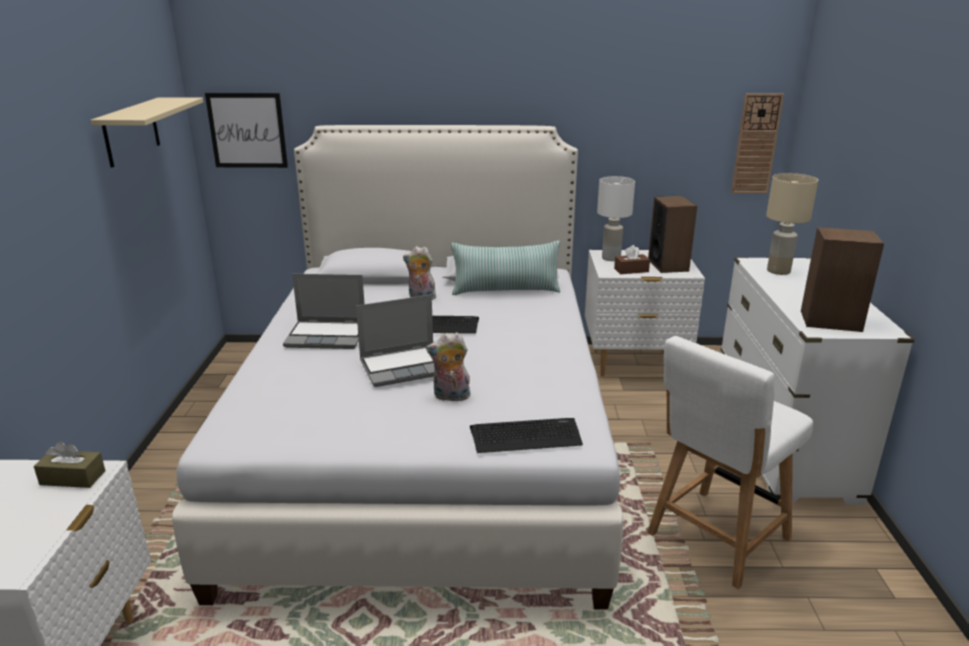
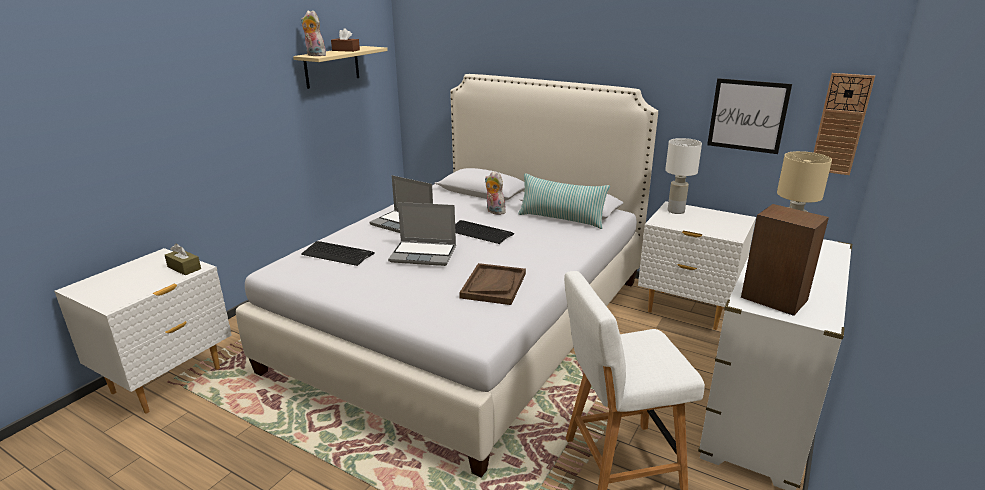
camera: 30 degrees right, 0 degrees up
(247, 130) = (428, 74): picture -> picture (747, 115)
(450, 397) = (430, 281): plush toy -> plush toy (314, 55)
(526, 436) = (445, 321): keyboard -> keyboard (337, 254)
(527, 382) = (493, 285): none -> brown tray
(631, 270) = (681, 224): brown tissue box -> brown tissue box (346, 50)
(668, 265) = (721, 226): speaker -> none

